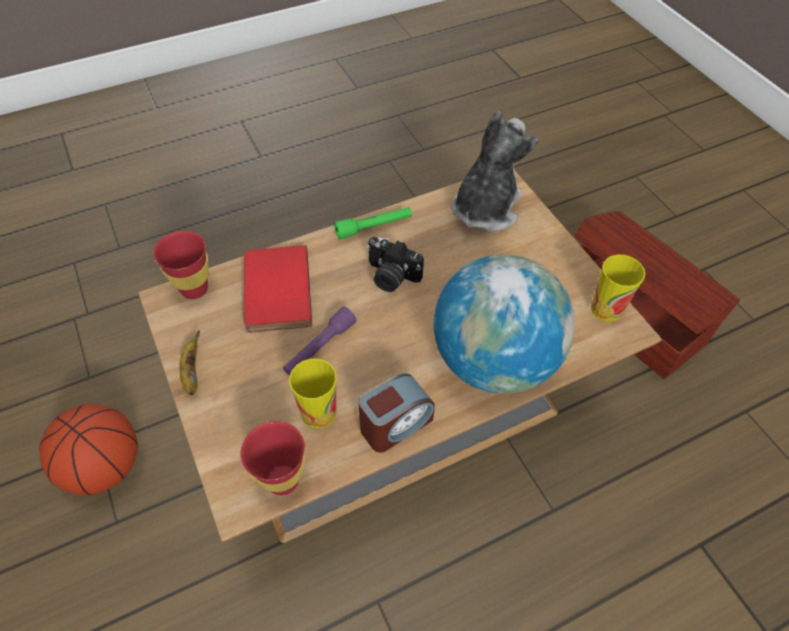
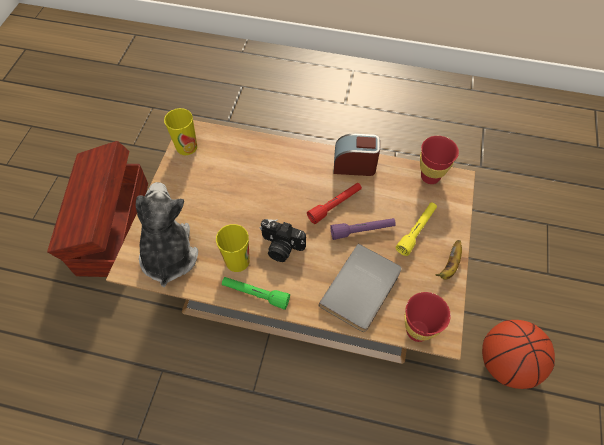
camera: 140 degrees left, 5 degrees up
(255, 389) = (416, 231): none -> yellow flashlight
(274, 291) = (363, 290): red book -> grey book
(319, 413) = (389, 195): cup -> cup (237, 261)
(374, 356) = (335, 205): none -> red flashlight
(390, 277) = (280, 247): camera -> camera turned 135 degrees clockwise
(485, 208) = (168, 254): plush toy -> plush toy turned 105 degrees clockwise
(494, 360) = (274, 161): globe -> none

